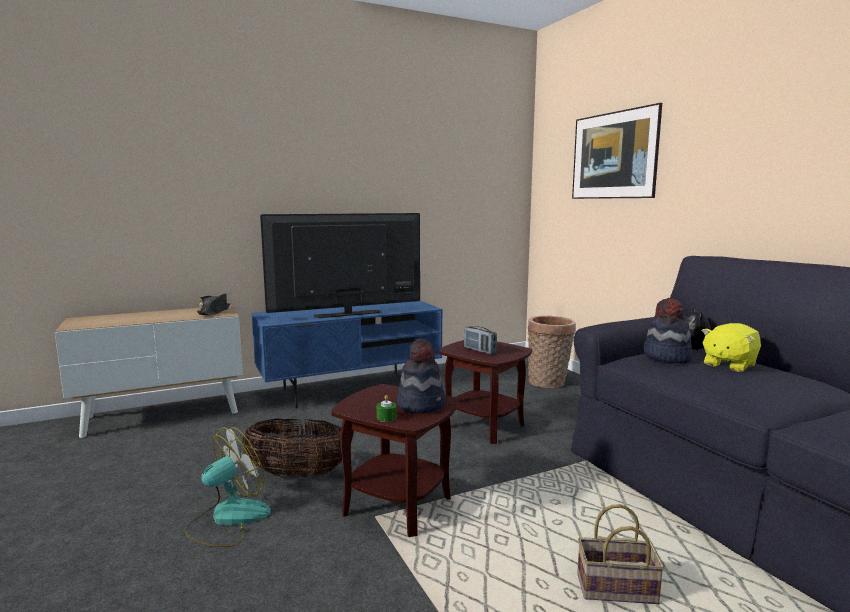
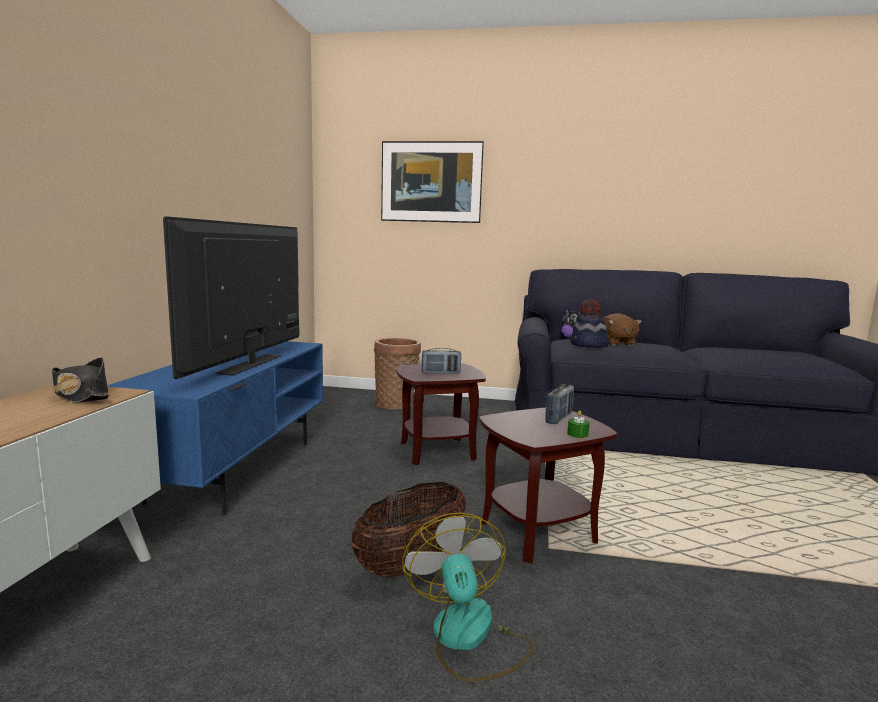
camera: 55 degrees left, 0 degrees up
(421, 405) = (559, 418): hat -> radio
(615, 590) = (707, 501): basket -> none
(728, 365) = (617, 343): yellow plush toy -> brown plush toy

